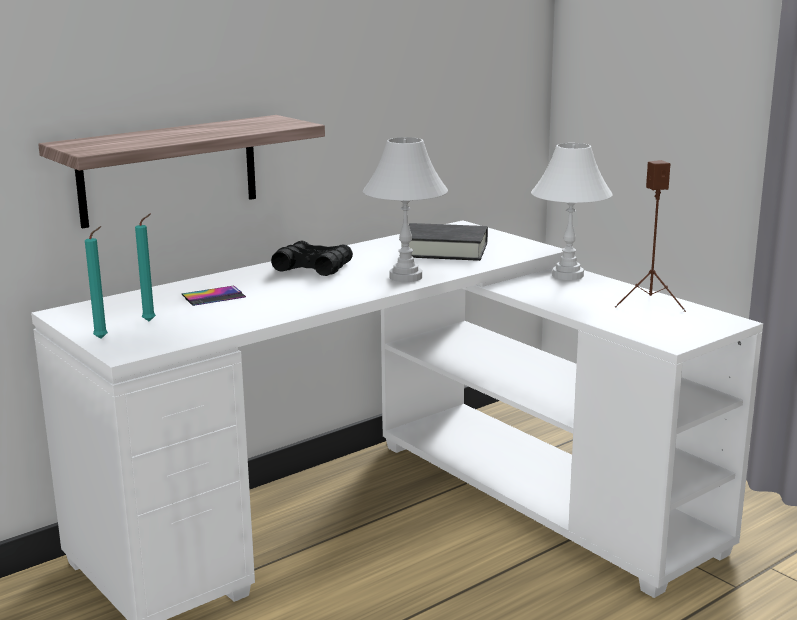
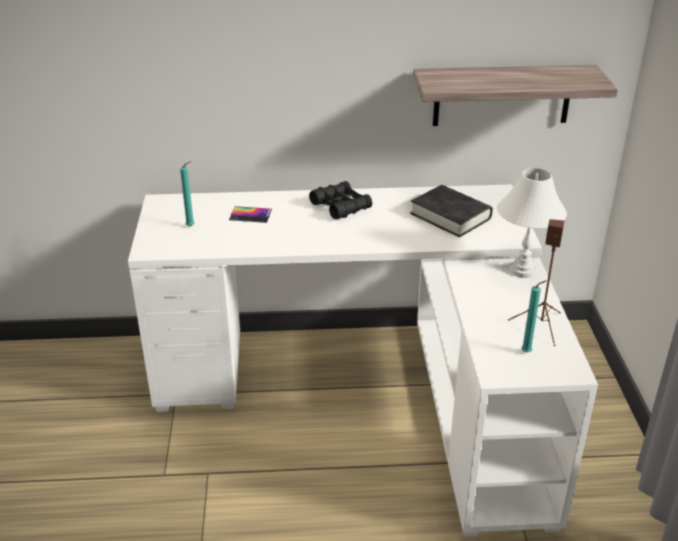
camera: 35 degrees right, 15 degrees up
(103, 338) = (151, 233): turquoise candle -> turquoise candle (528, 352)
(169, 170) = (249, 117): shelf -> shelf (502, 95)
(405, 277) = (385, 237): white table lamp -> none

